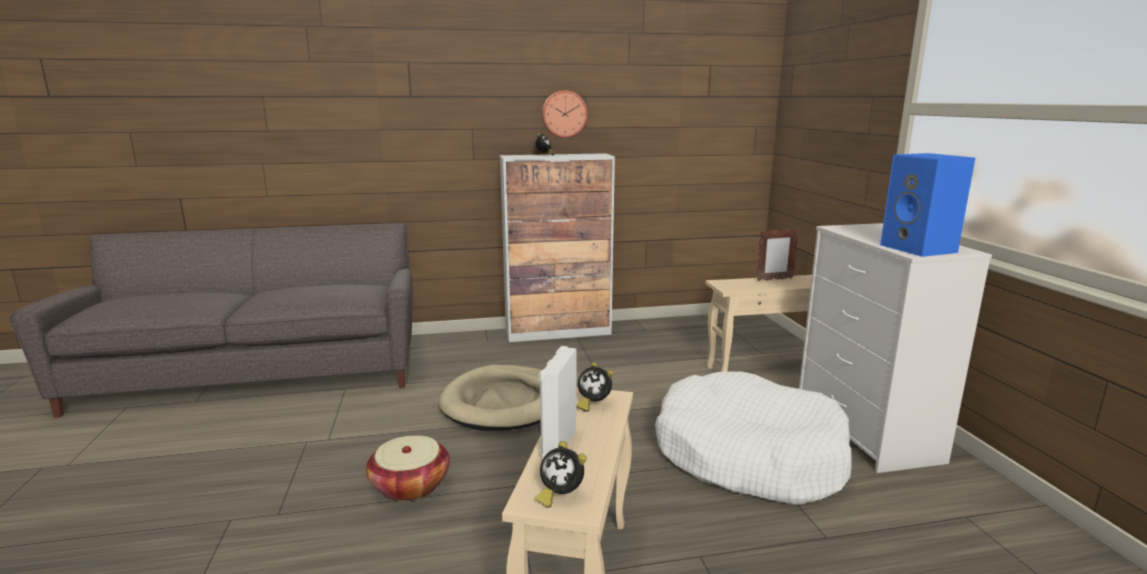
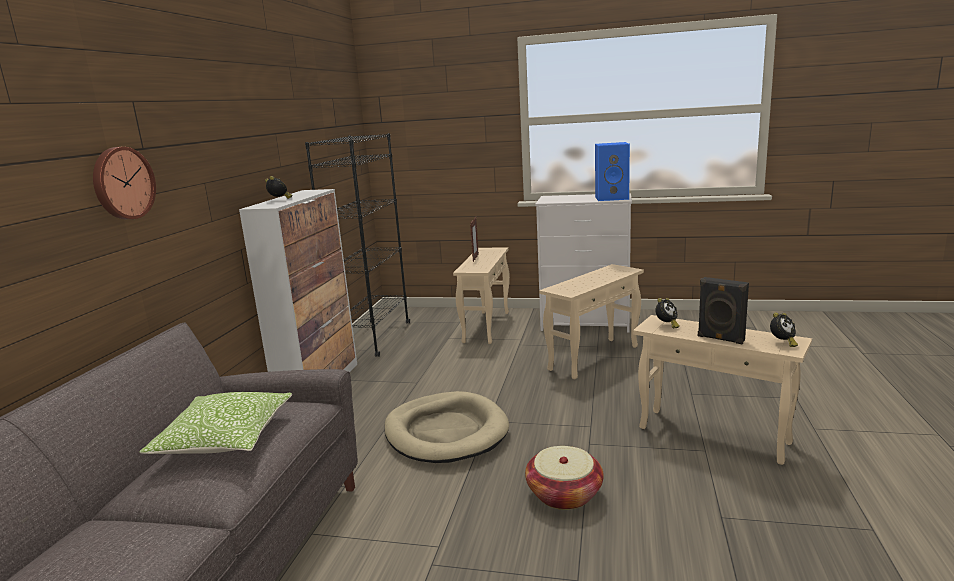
camera: 65 degrees left, 0 degrees up
(309, 290) = (225, 439): none -> pillow
(557, 444) = (720, 339): white speaker -> black speaker
(564, 114) = (268, 154): wall clock -> wall clock (122, 183)
(673, 326) = (374, 338): none -> black bookcase
(748, 456) = (593, 358): white dog bed -> beige side table

